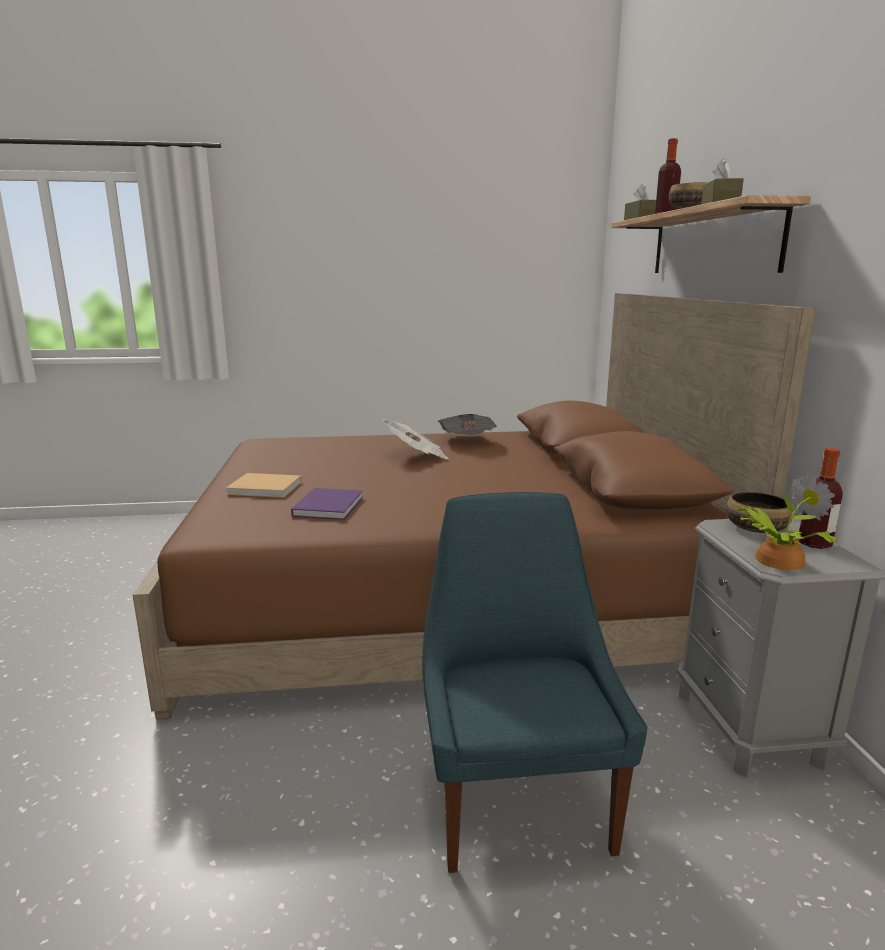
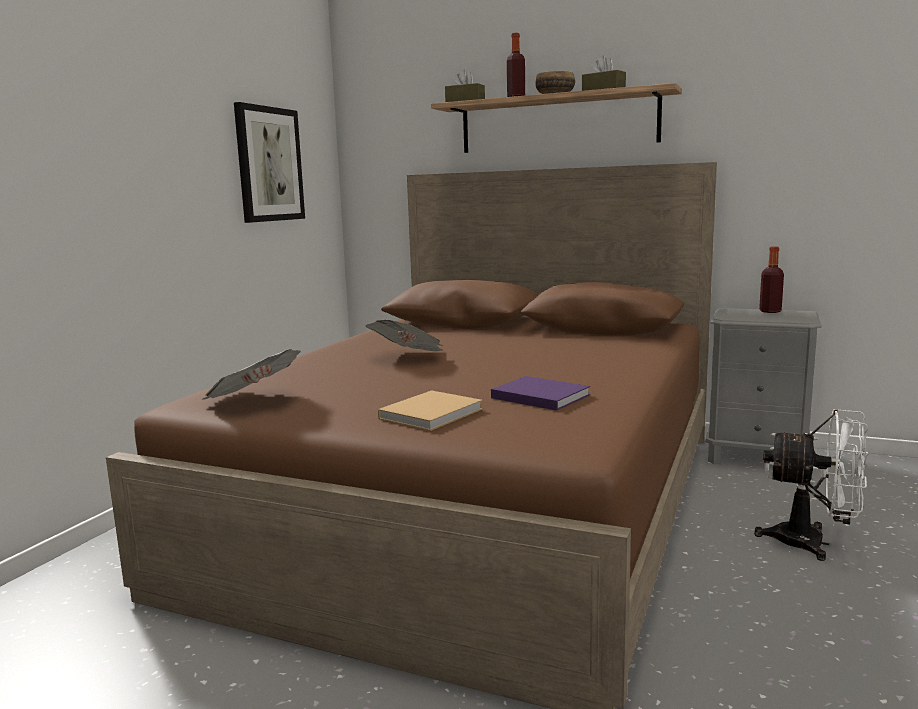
camera: 60 degrees left, 5 degrees down
(467, 441) = (385, 340): newspaper -> newspaper (253, 401)
(497, 280) = (269, 164): none -> picture
(516, 797) = (813, 543): blue chair -> white fan
(755, 529) = (738, 314): bowl -> none
(776, 560) = (793, 319): potted plant -> none

